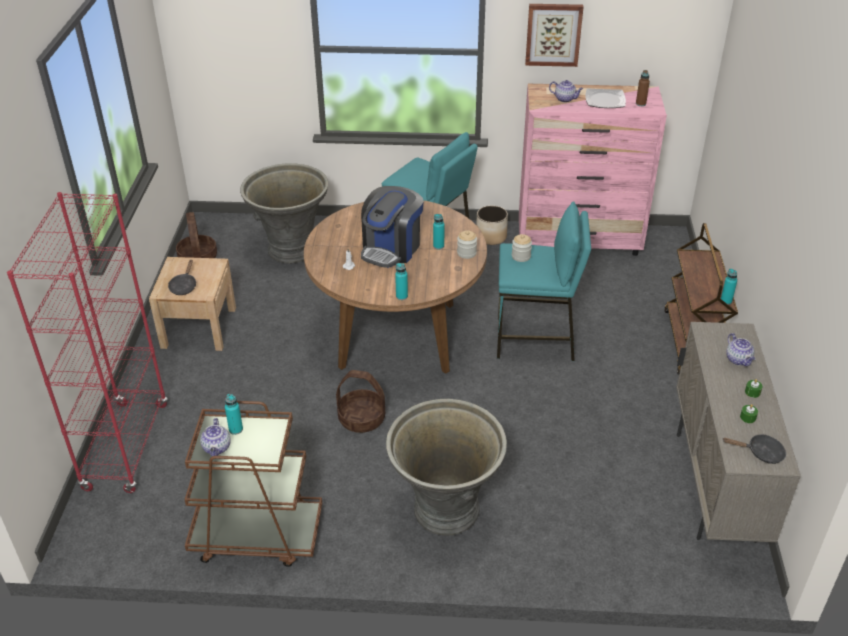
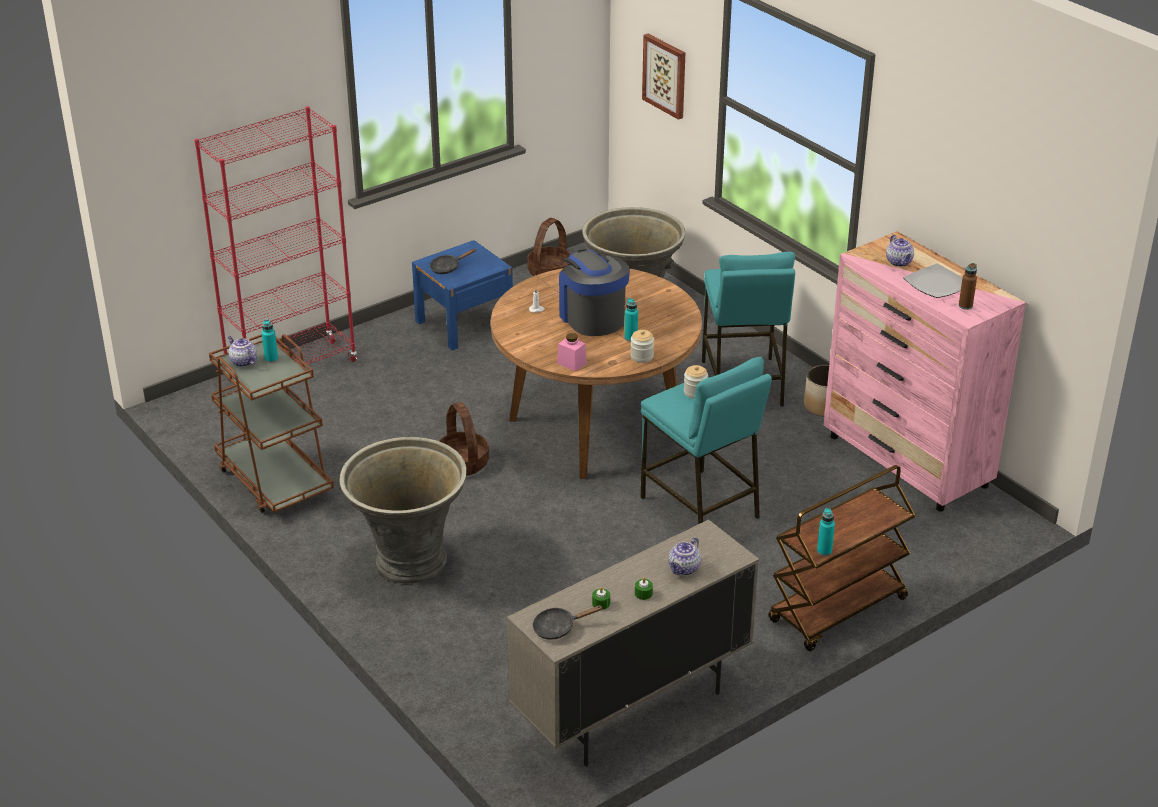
camera: 50 degrees right, 5 degrees down
(199, 327) = (464, 324): beige nightstand -> blue nightstand
(217, 448) = (243, 361): teapot -> teapot turned 90 degrees clockwise
(391, 248) = (592, 317): coffee machine -> coffee machine turned 75 degrees clockwise
(401, 296) = (531, 353): turquoise bottle -> none
(437, 285) = (571, 363): none -> pink jar
(553, 34) = (927, 181): picture -> picture (665, 75)
(761, 453) = (558, 628): black frying pan -> black frying pan turned 105 degrees clockwise

